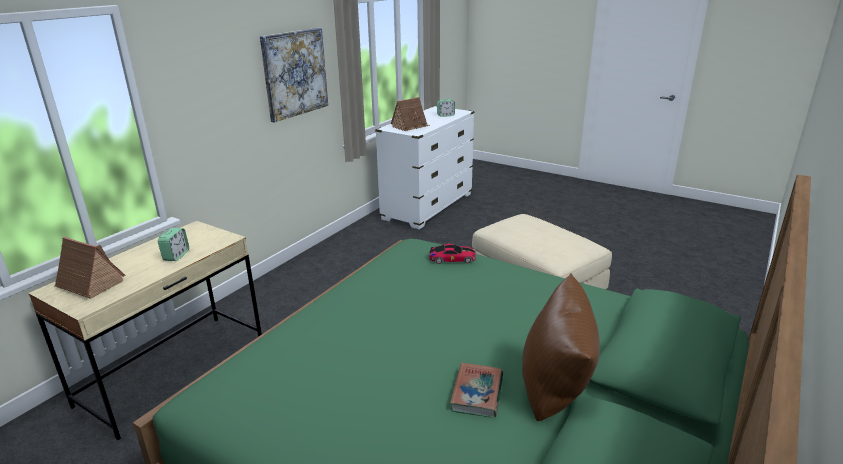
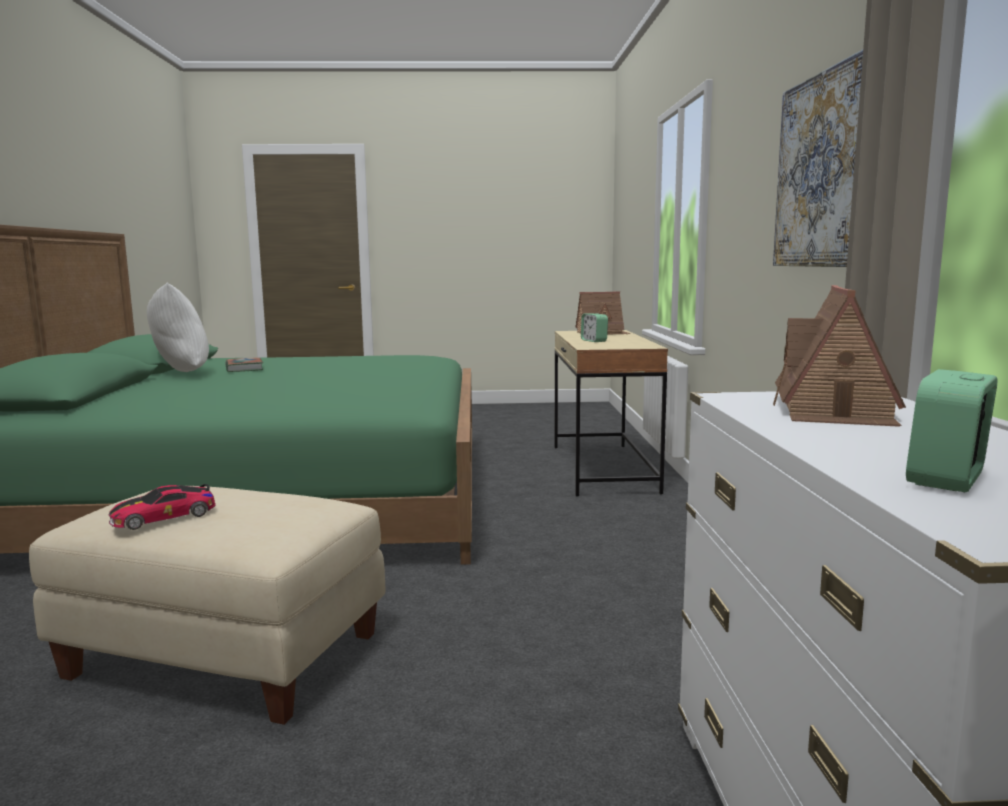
camera: 145 degrees right, 15 degrees down
(452, 258) = (336, 400): toy car -> toy car (164, 517)
(556, 394) = (180, 374): brown pillow -> white pillow

